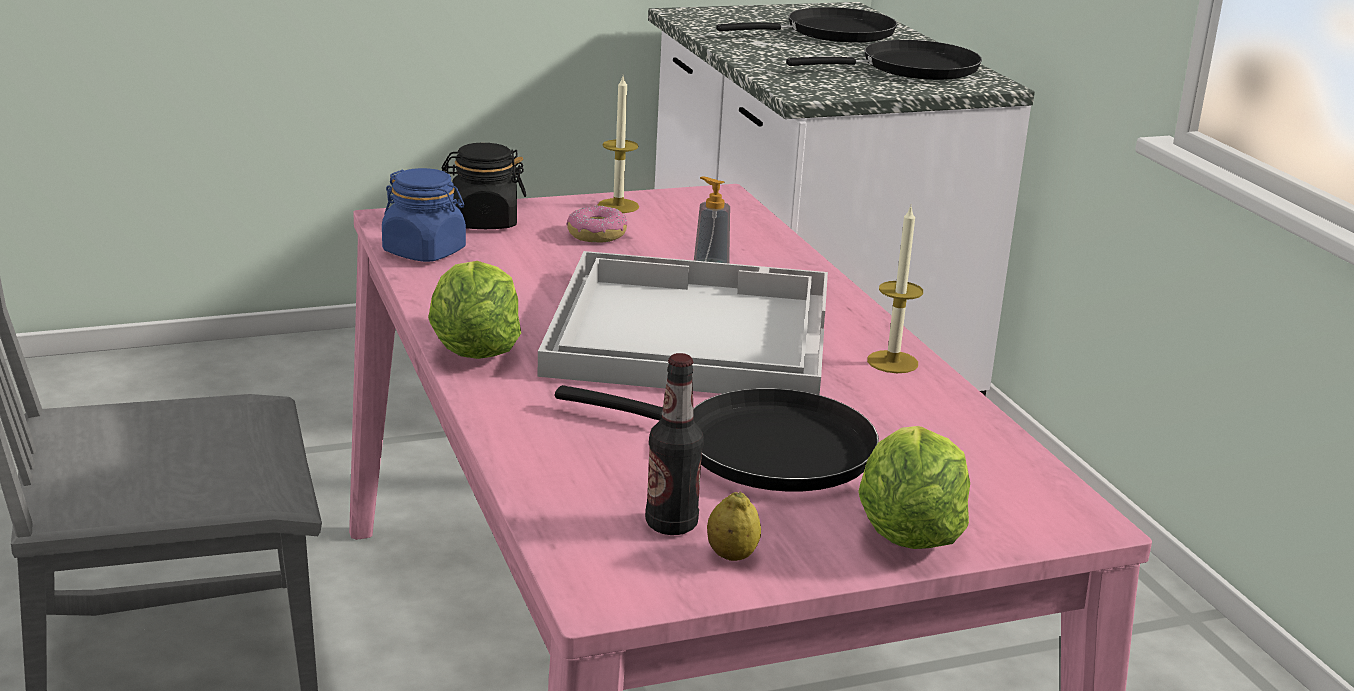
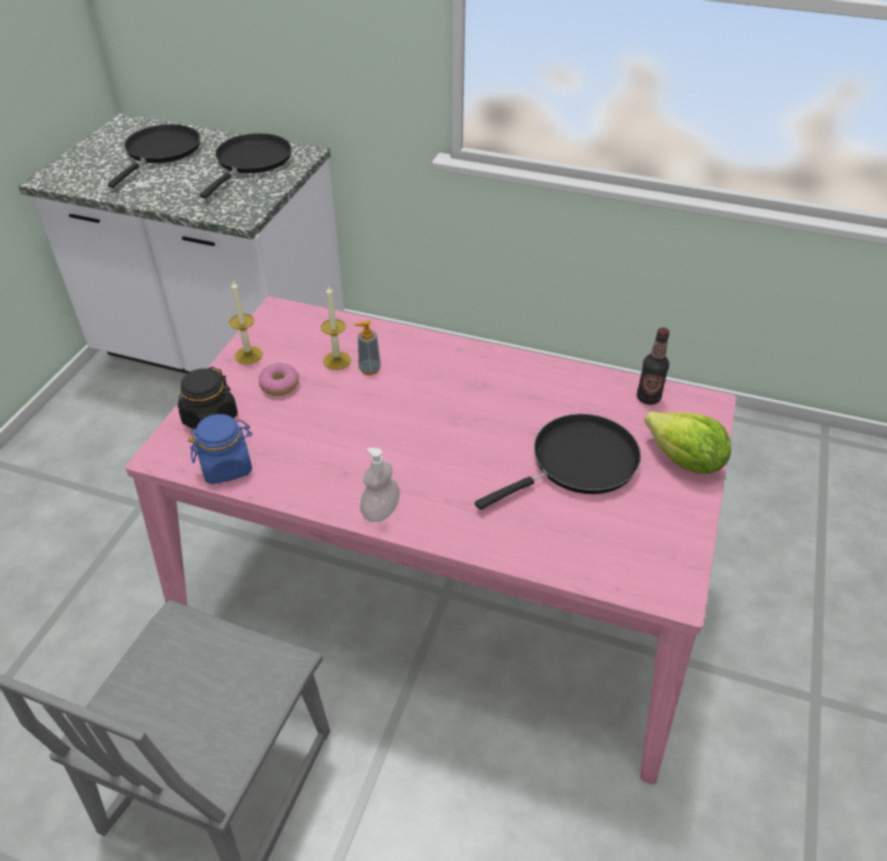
camera: 50 degrees left, 20 degrees up
(474, 349) = (381, 511): lettuce -> soap dispenser
(671, 524) = (626, 534): bottle -> bottle (648, 398)
(688, 331) = (433, 417): white tray -> none
(732, 556) = (668, 529): lemon -> none
(892, 362) = (527, 369): candle -> candle (337, 360)

